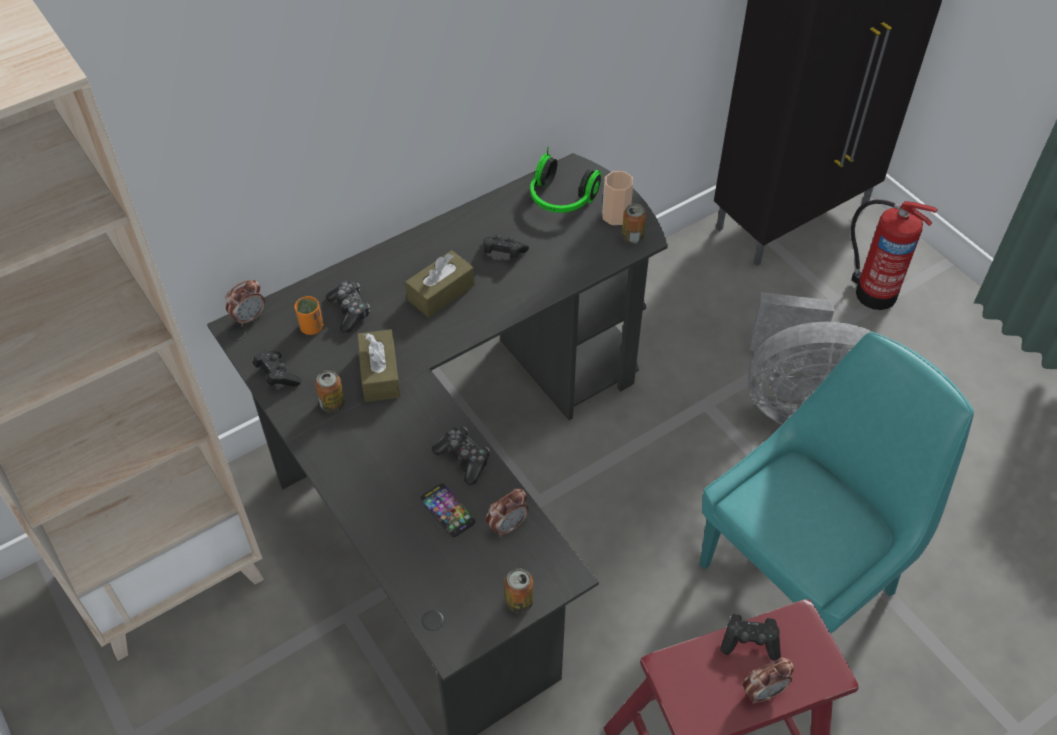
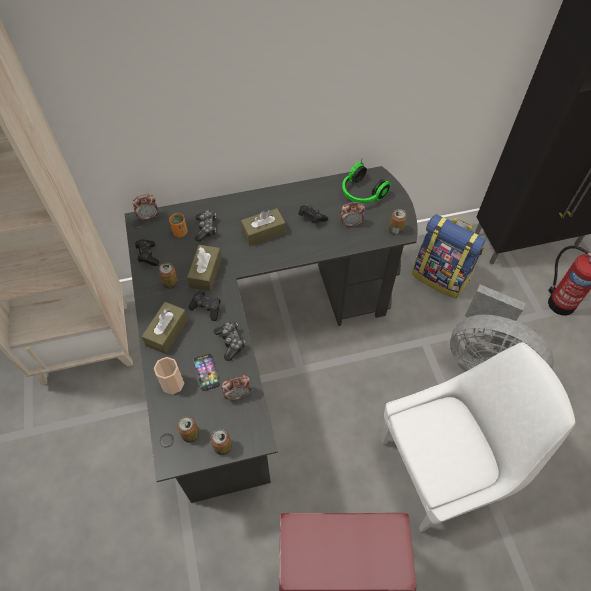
camera: 20 degrees right, 5 degrees up
(360, 474) = (167, 332): none -> brown tissue box
(464, 600) = (190, 434): none -> can
(616, 215) = (391, 213): cup -> cup (172, 384)
(692, 304) = (441, 276): none -> backpack
(750, 642) = (355, 530): black game controller -> black game controller (207, 308)
(763, 692) = (349, 568): alarm clock -> alarm clock (351, 223)
(802, 575) = (442, 469): turquoise chair -> white chair

